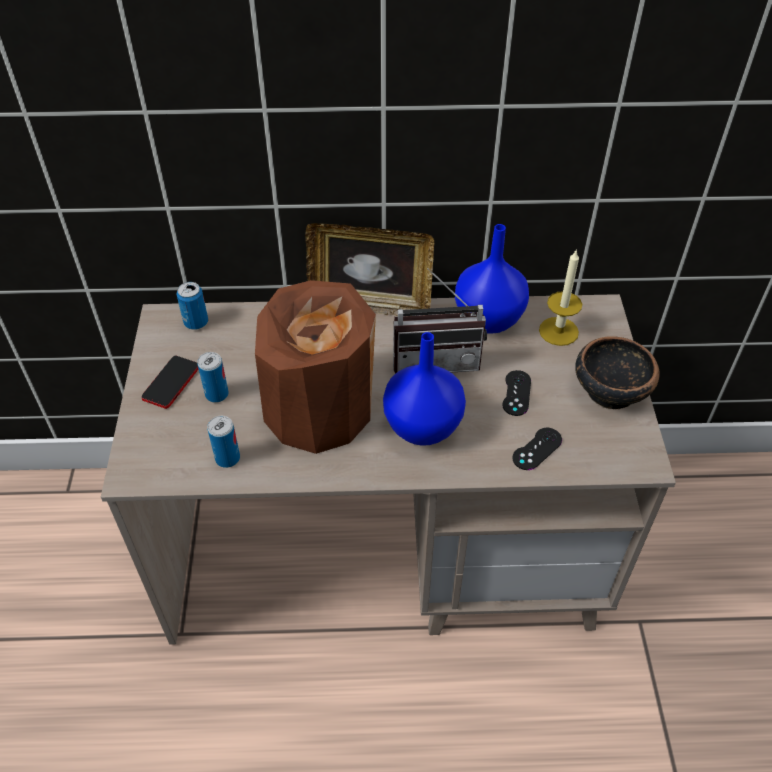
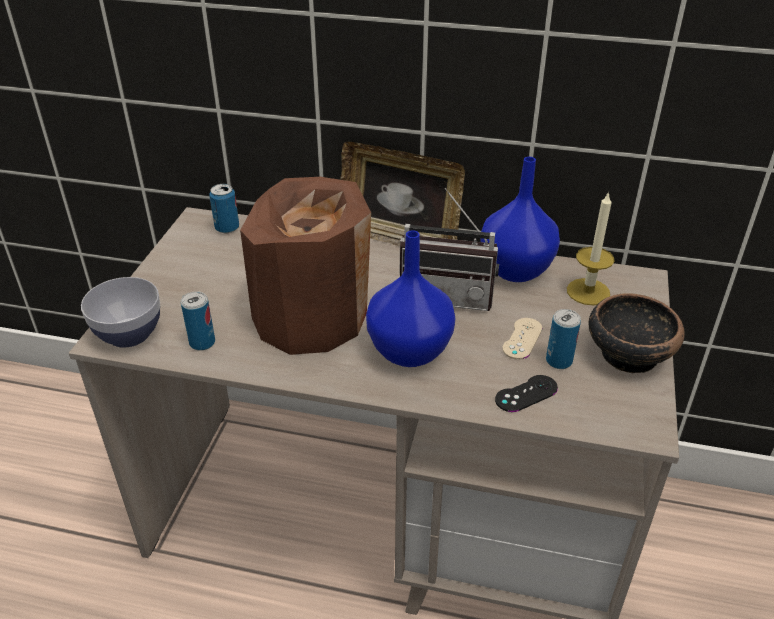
camera: 15 degrees right, 10 degrees down
(151, 463) = (129, 333): none -> bowl
(171, 383) = (180, 271): phone -> none
(217, 394) = (218, 288): can -> can (559, 361)
(516, 393) = (522, 338): black game controller -> beige game controller

